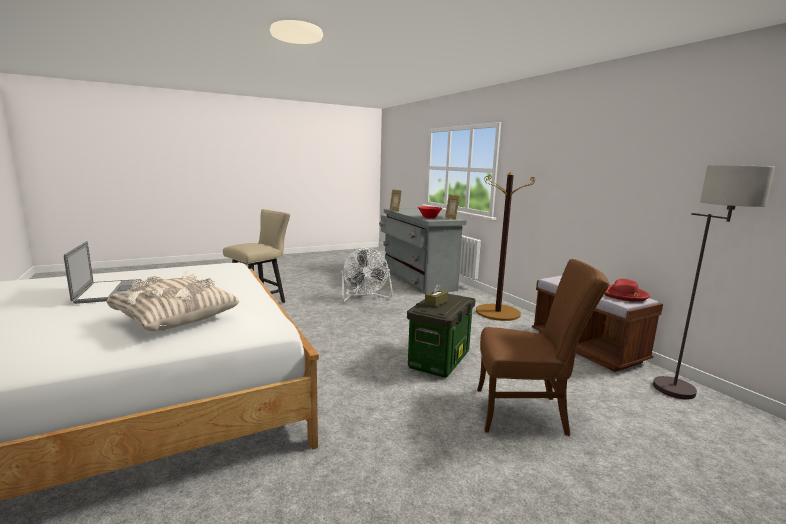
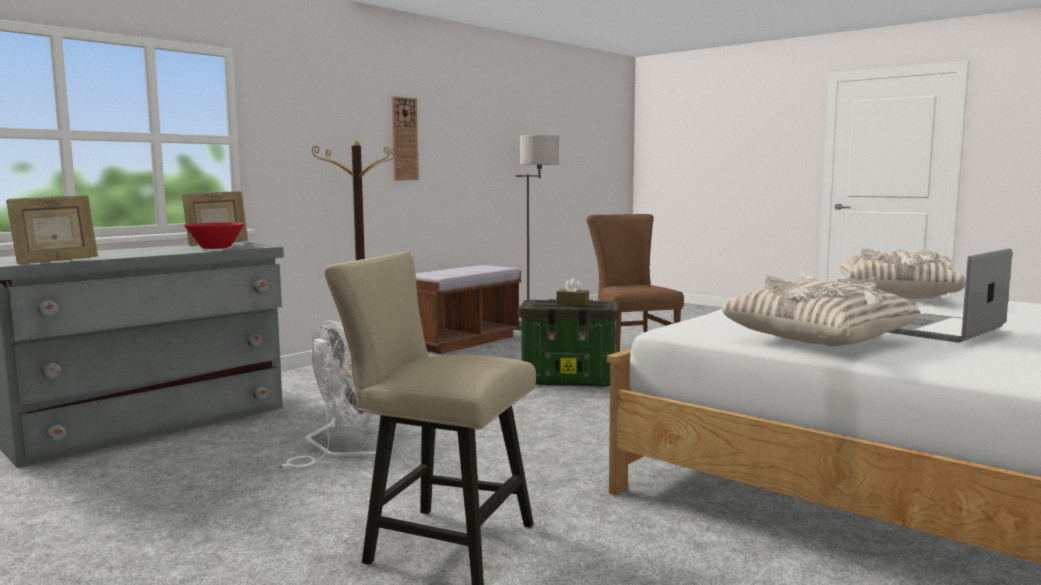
camera: 110 degrees left, 5 degrees down
(162, 272) = (818, 340): none -> beige pillow
(597, 169) = (404, 139): none -> wall clock
(624, 295) = (483, 266): red hat -> none

